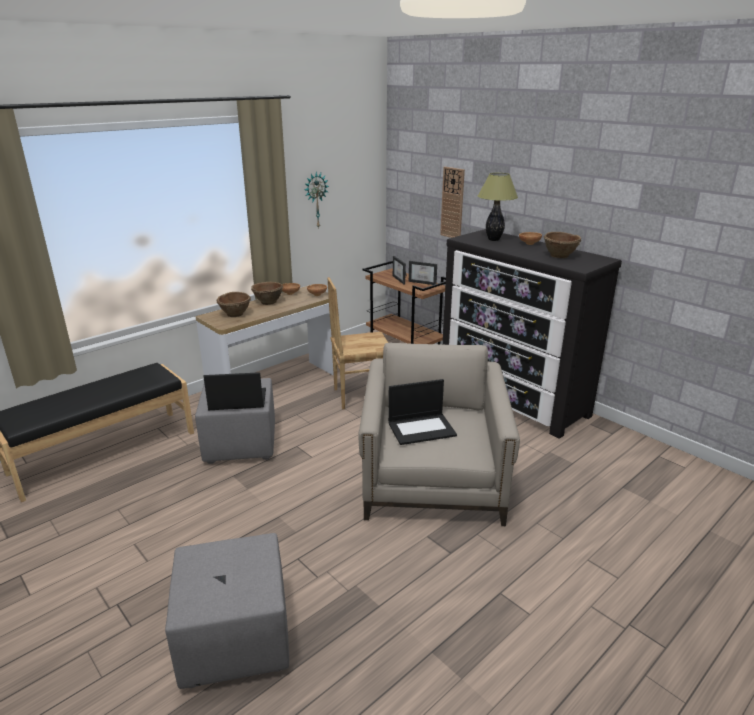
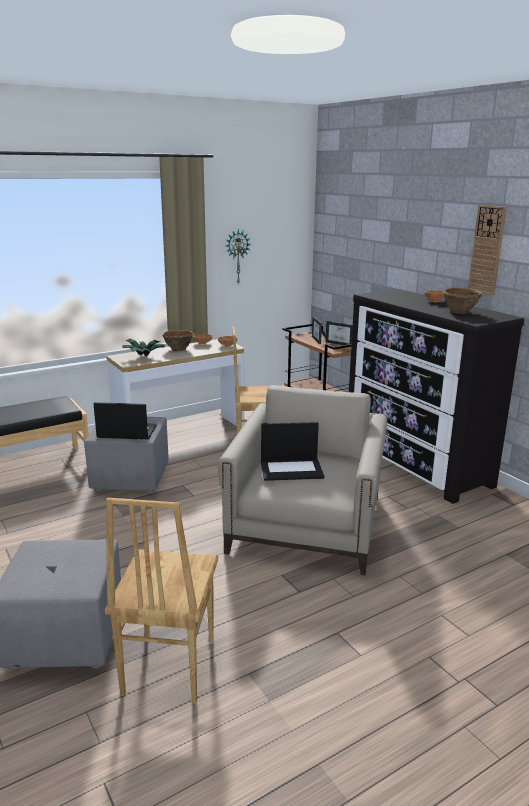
camera: 10 degrees right, 5 degrees down
(235, 314) = (143, 357): brown bowl -> potted plant
(350, 658) = (167, 667): none -> brown chair
(452, 203) = (370, 264): wall clock -> wall clock (487, 250)
(493, 240) = (400, 297): table lamp -> none

